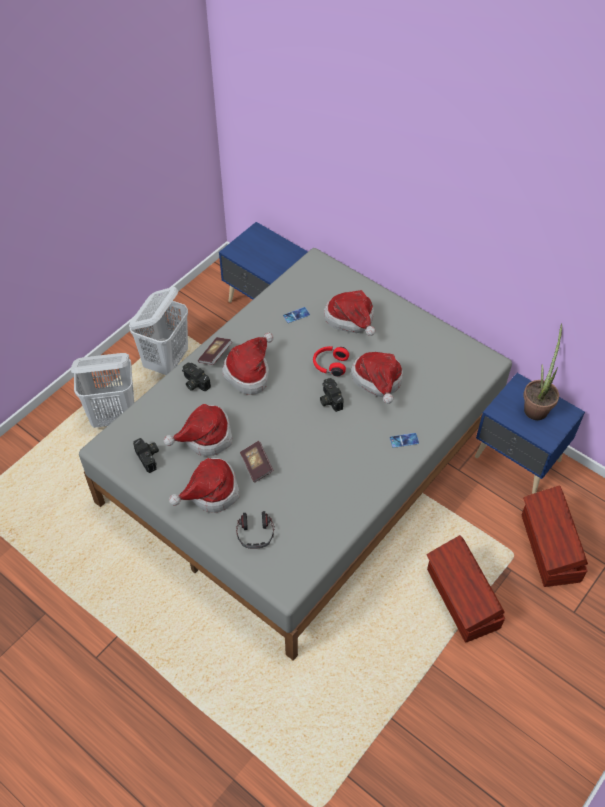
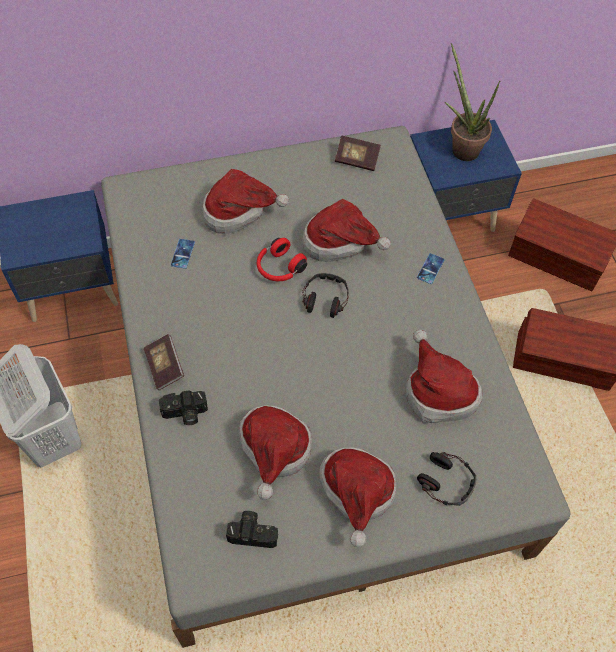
camera: 55 degrees left, 5 degrees up
(115, 416) = (78, 546): white laundry basket -> none
(249, 372) = (221, 348): hat -> hat (437, 391)
(256, 466) = (357, 423): book -> book (356, 160)
(329, 400) = (325, 298): camera -> headphones

